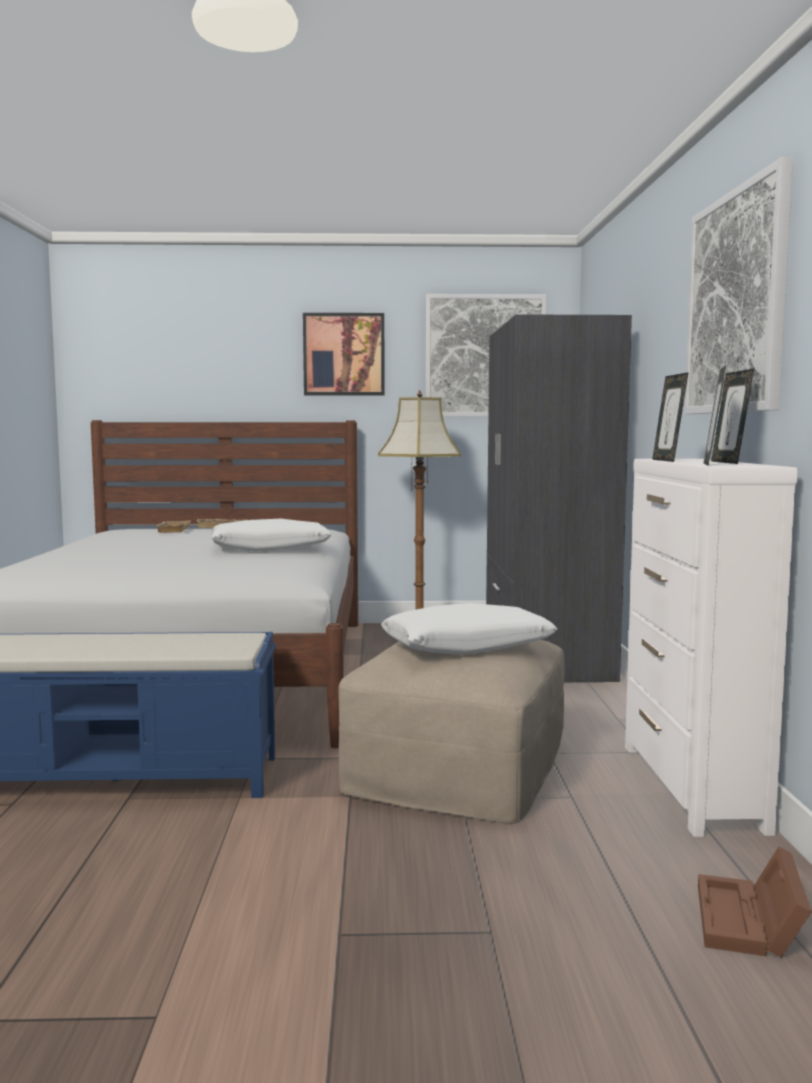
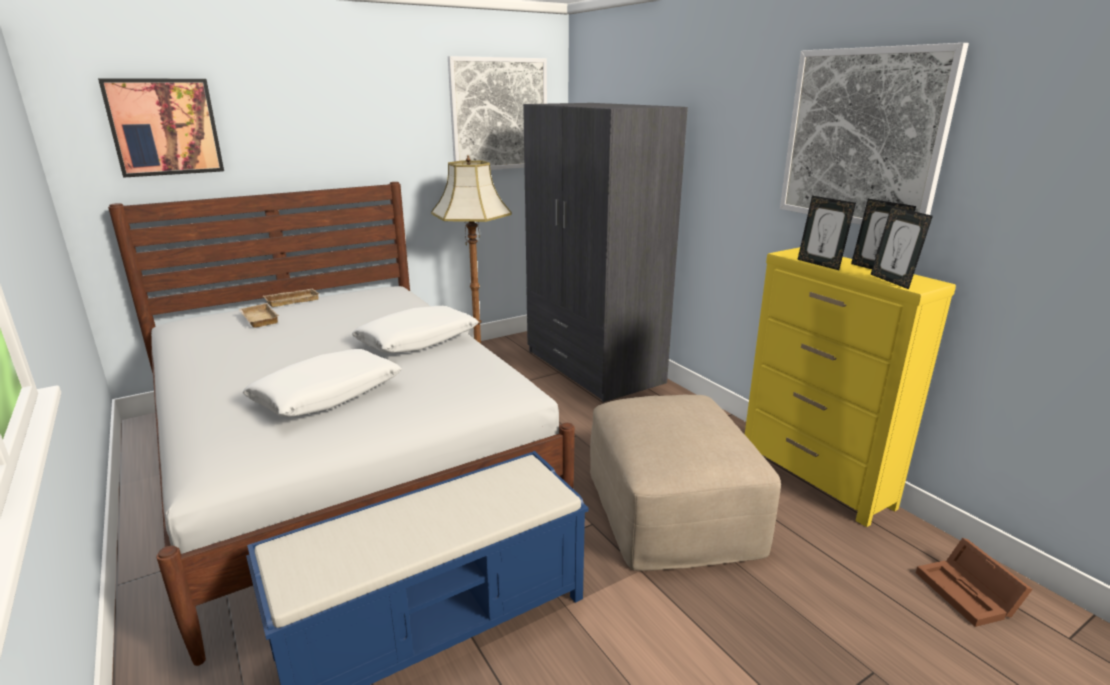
camera: 30 degrees left, 15 degrees up
(344, 354) = (378, 116): picture -> picture (164, 127)
(467, 646) = (688, 425): white pillow -> white pillow (327, 395)
(691, 787) = (815, 479): white dresser -> yellow dresser

